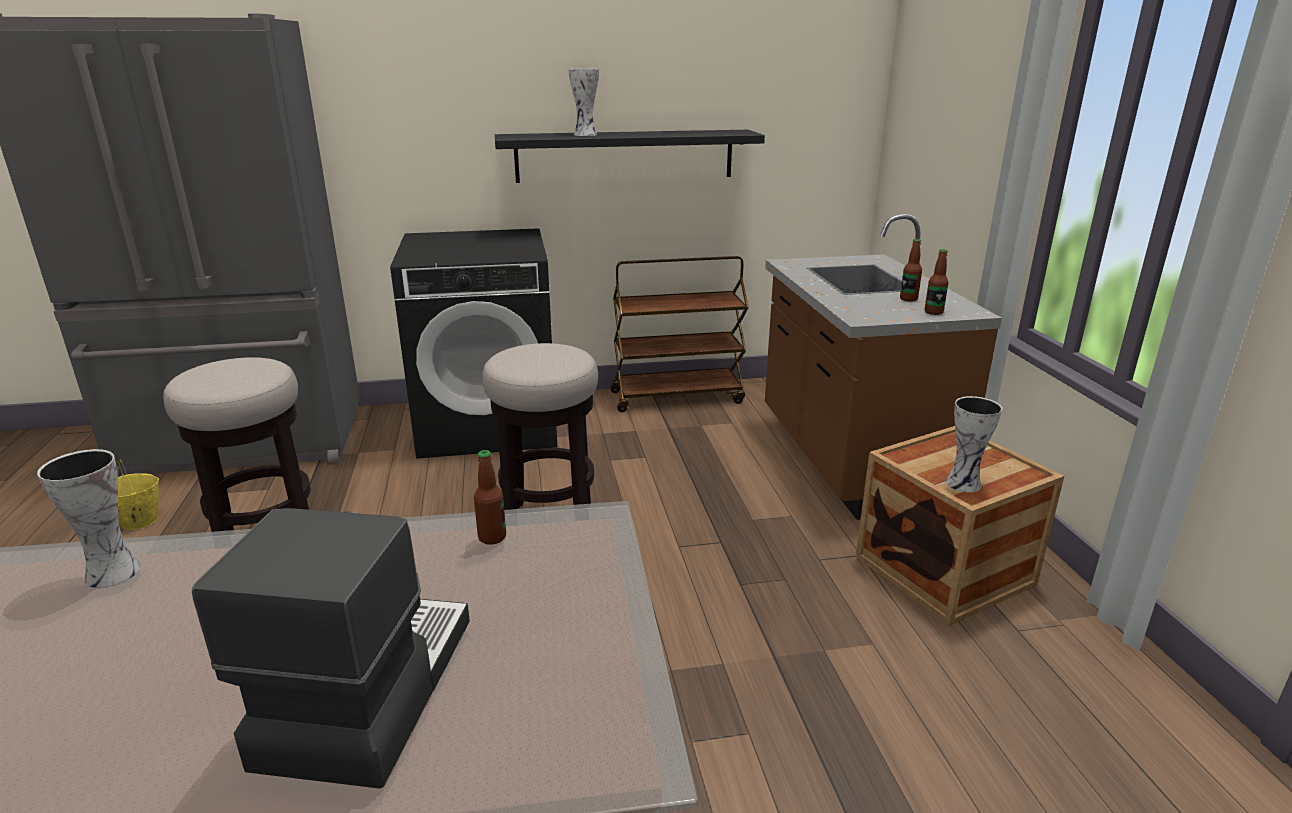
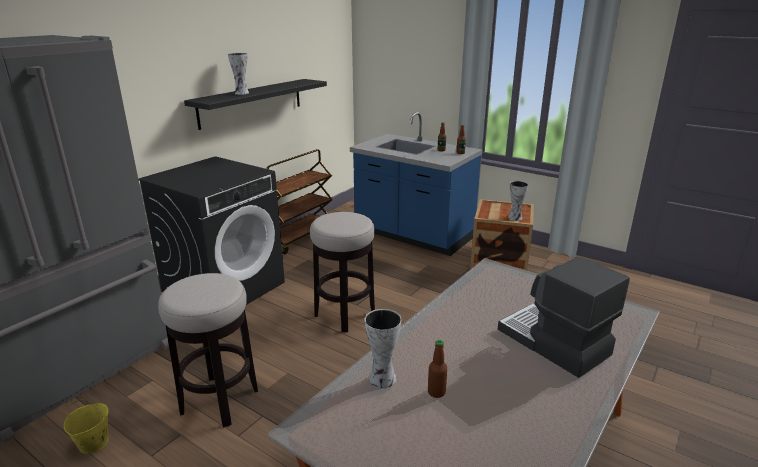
camera: 45 degrees left, 0 degrees up
(492, 537) = (477, 288): bottle -> bottle (436, 392)
(849, 460) = (413, 235): brown counter -> blue counter

